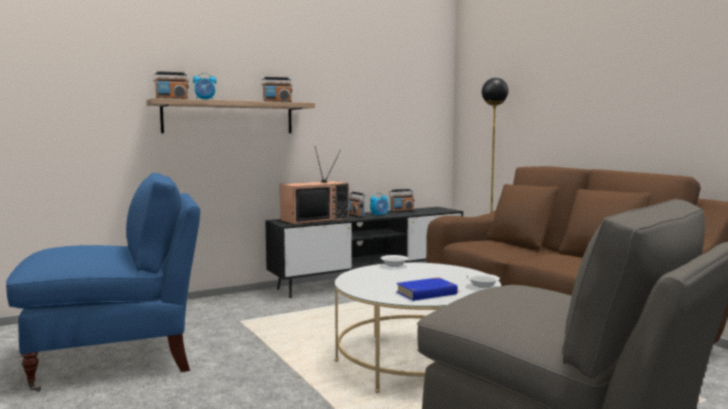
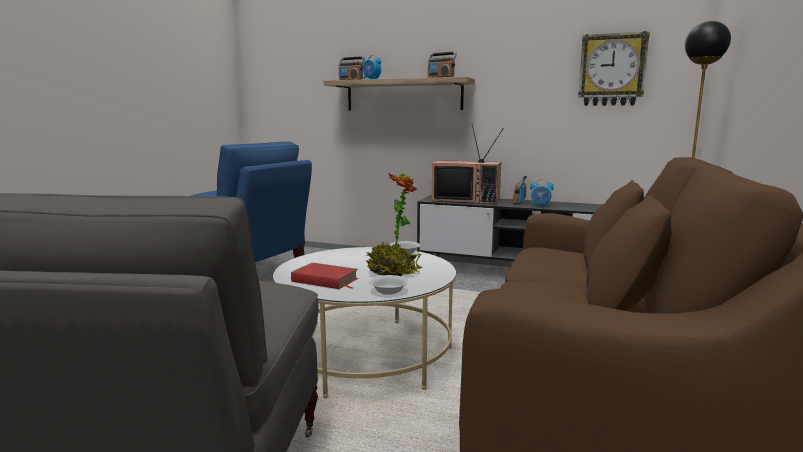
camera: 50 degrees right, 5 degrees up
(401, 211) = (587, 205): radio -> none
(402, 103) = (612, 70): none -> wall clock
(427, 293) = (325, 280): blue book -> red book
(440, 277) = (393, 273): none -> potted plant

